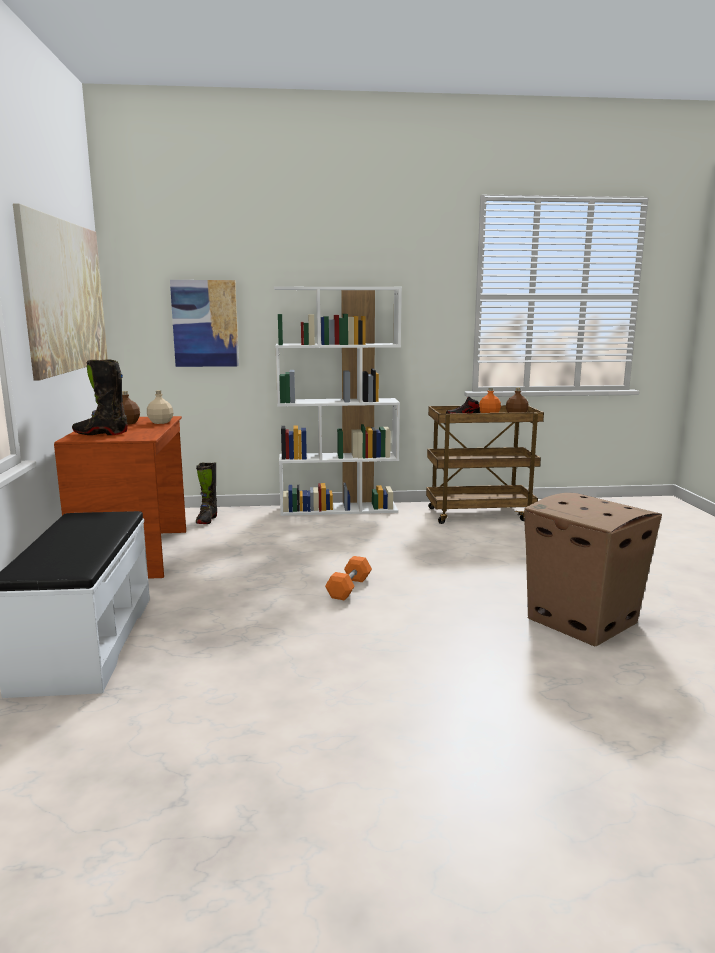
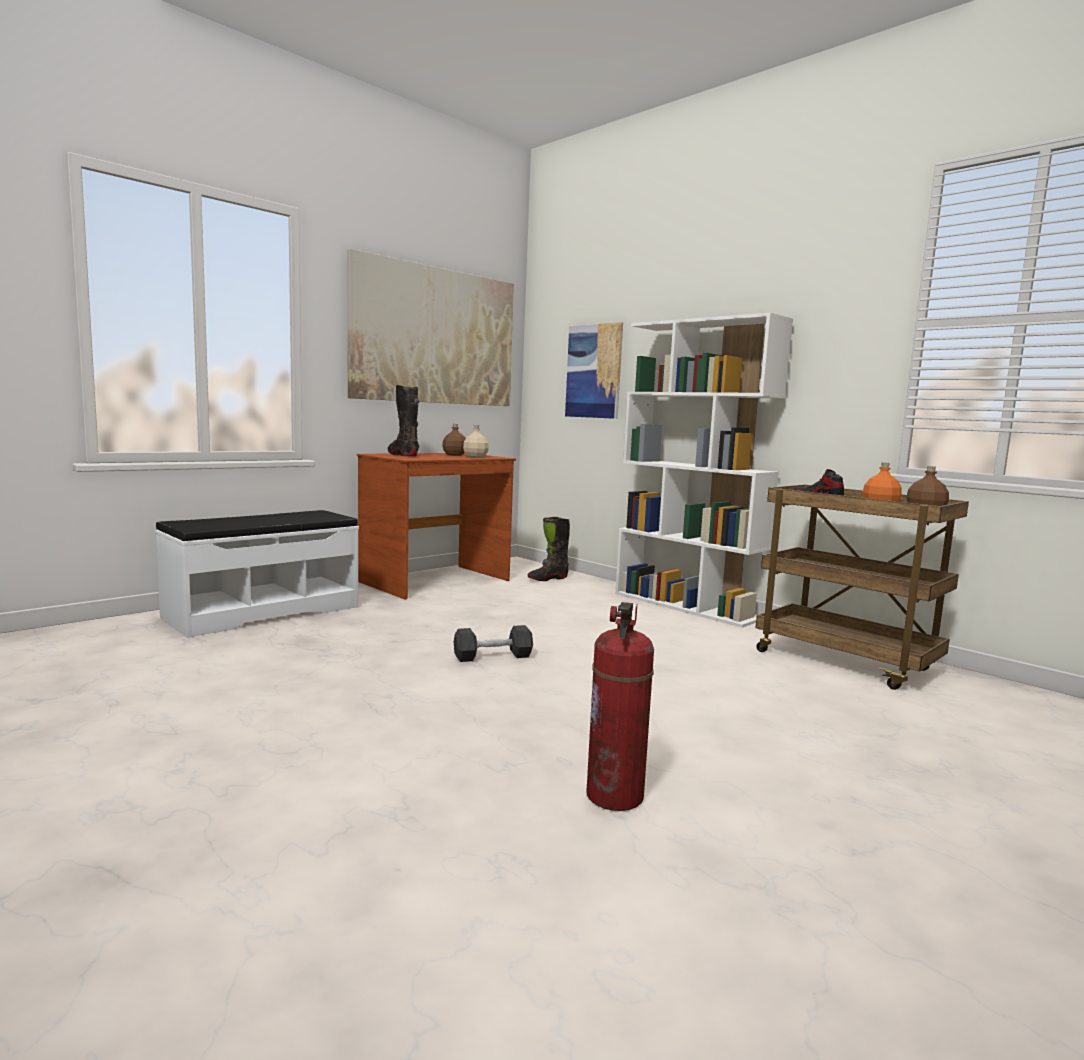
camera: 50 degrees right, 5 degrees down
(349, 588) = (493, 656): orange dumbbell -> black dumbbell
(583, 621) = (614, 796): cardboard box -> fire extinguisher

